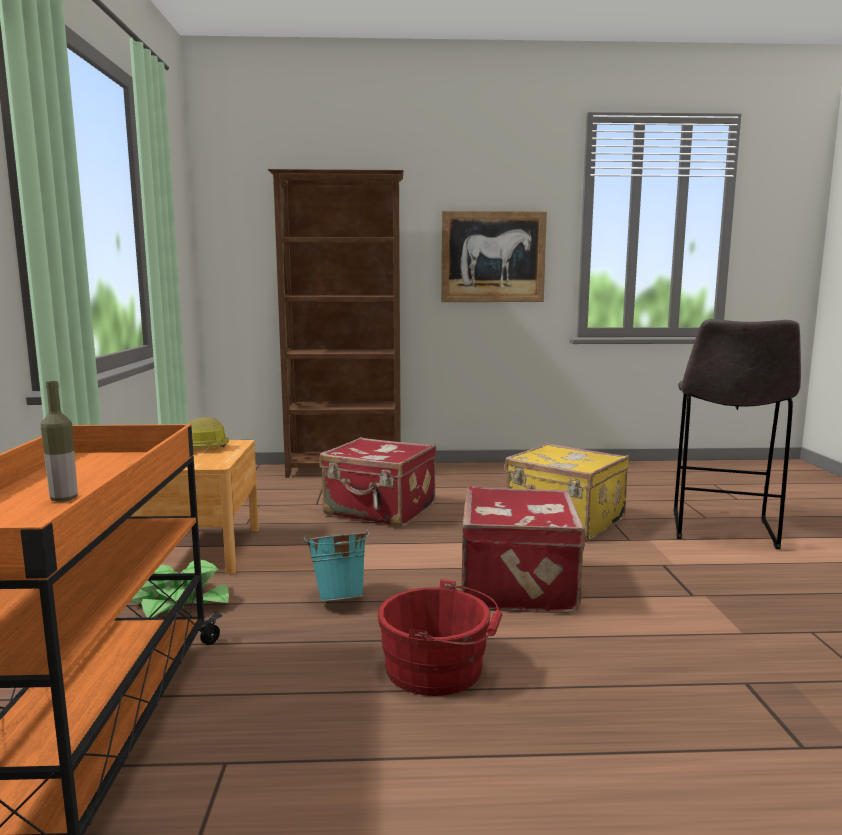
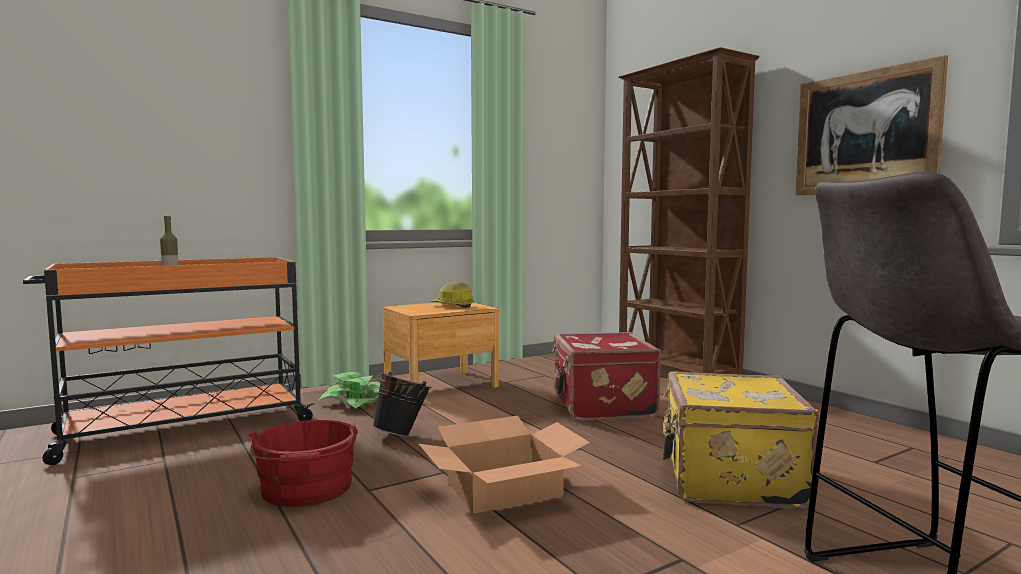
camera: 60 degrees right, 5 degrees down
(339, 598) = (403, 435): turquoise bucket -> black bucket
(520, 585) = (504, 489): red suitcase -> cardboard box

